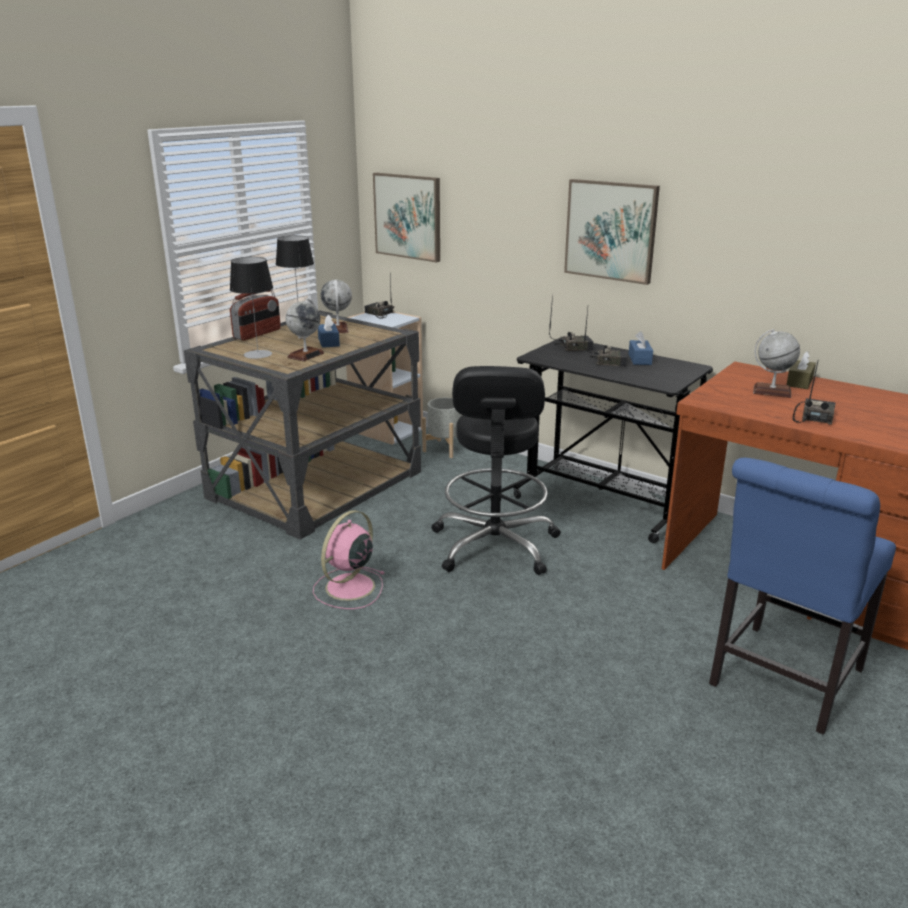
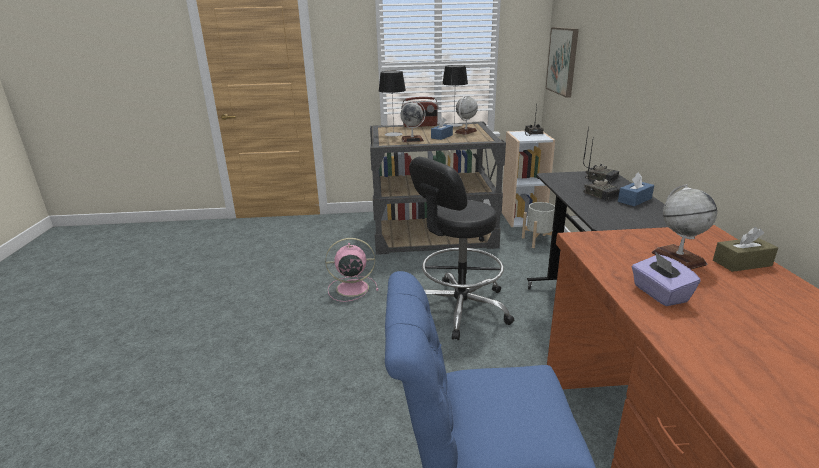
camera: 50 degrees right, 0 degrees up
(611, 230) = (656, 73): picture -> none
(813, 417) = (659, 294): radio -> purple tissue box

